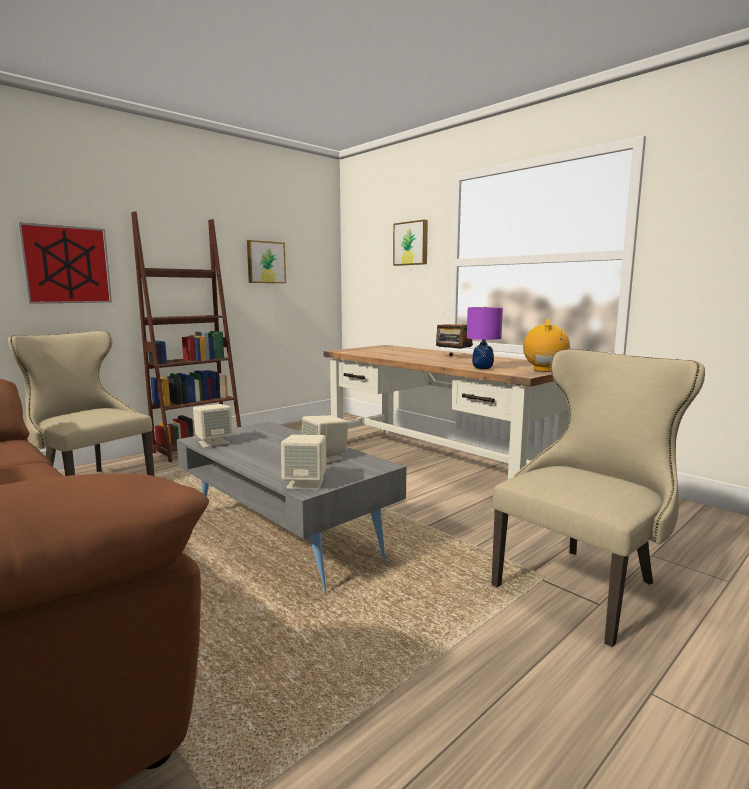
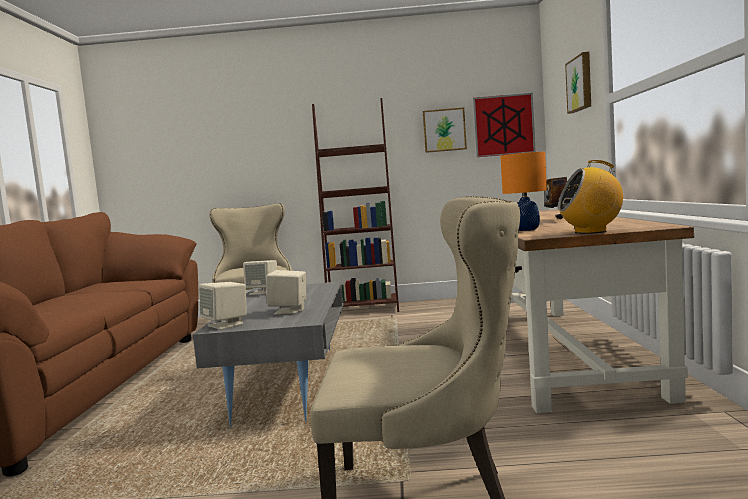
camera: 45 degrees right, 5 degrees down
(67, 265) = (267, 154): picture -> picture (504, 125)
(482, 368) = (525, 230): purple table lamp -> orange table lamp
(544, 370) = (591, 231): radio -> radio turned 150 degrees counterclockwise

